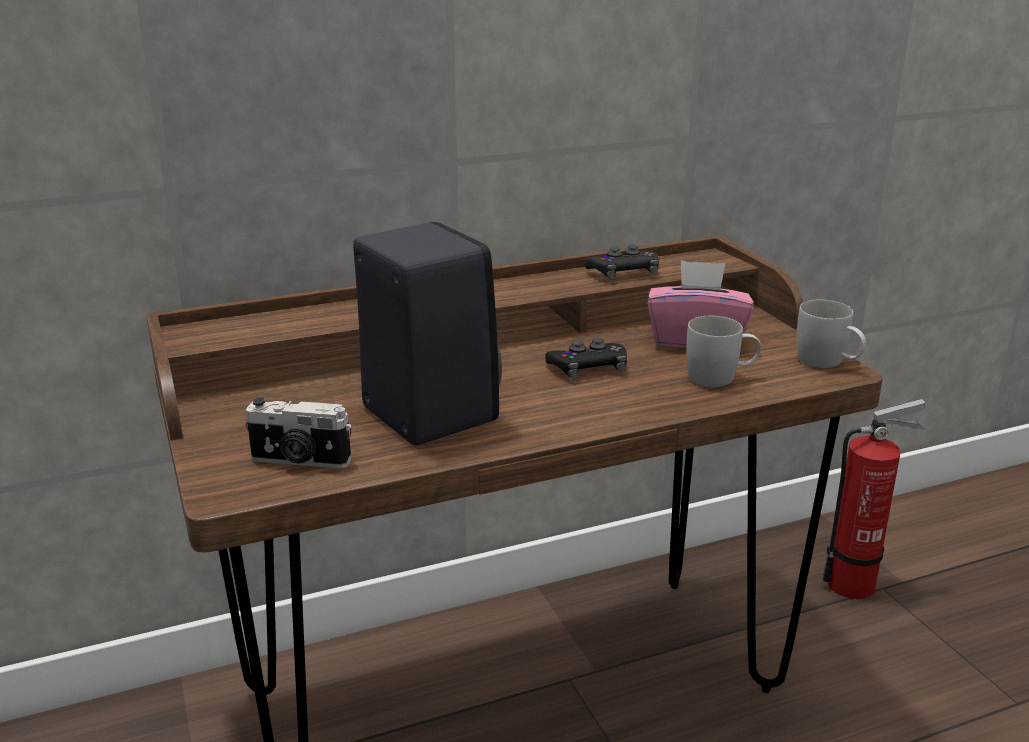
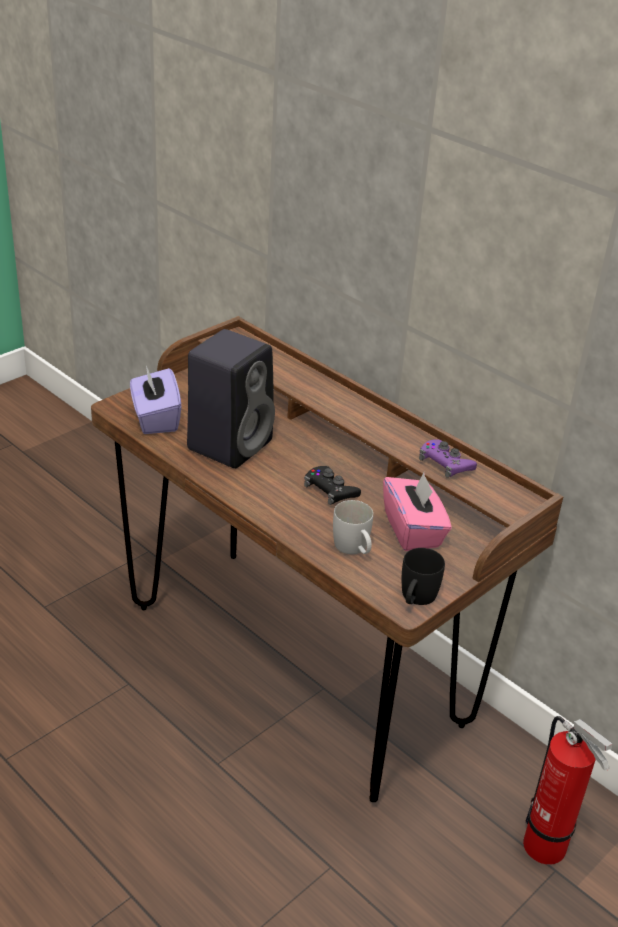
camera: 65 degrees right, 10 degrees up
(300, 461) = (155, 418): camera -> purple tissue box
(623, 272) = (445, 463): black game controller -> purple game controller
(828, 362) = (416, 598): white mug -> black mug

